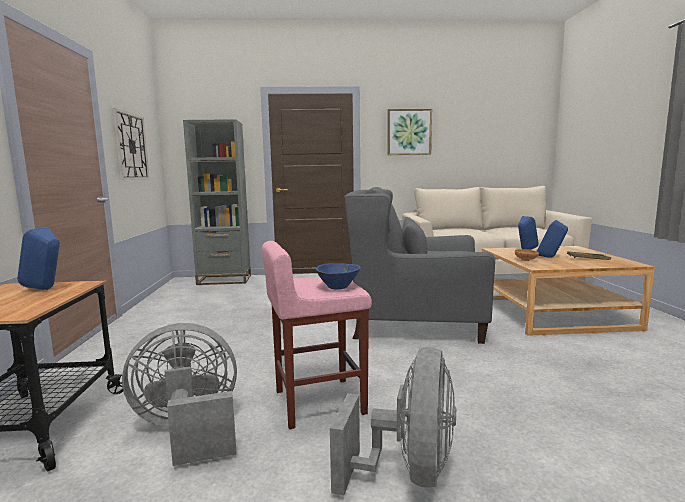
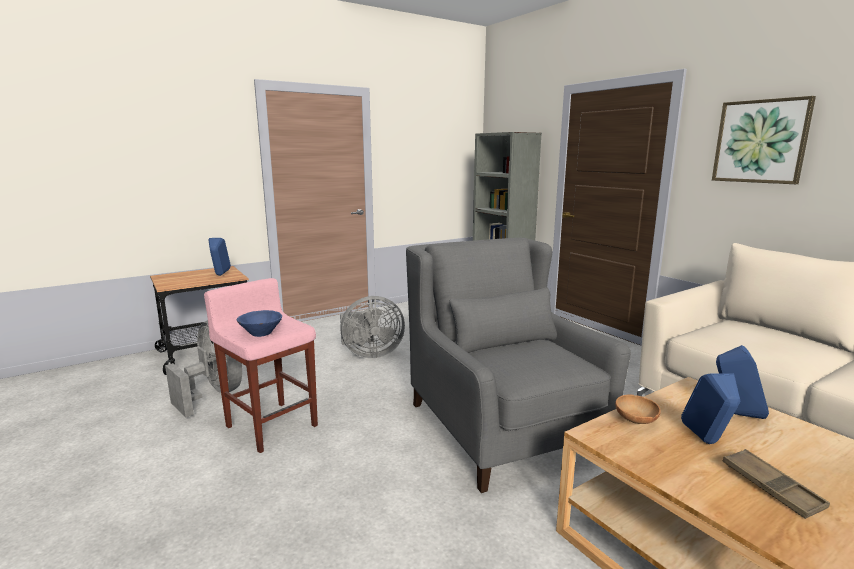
camera: 60 degrees right, 5 degrees up
(131, 146) = (418, 163): wall clock -> none
(409, 472) = (176, 494): grey fan -> grey fan (370, 354)

